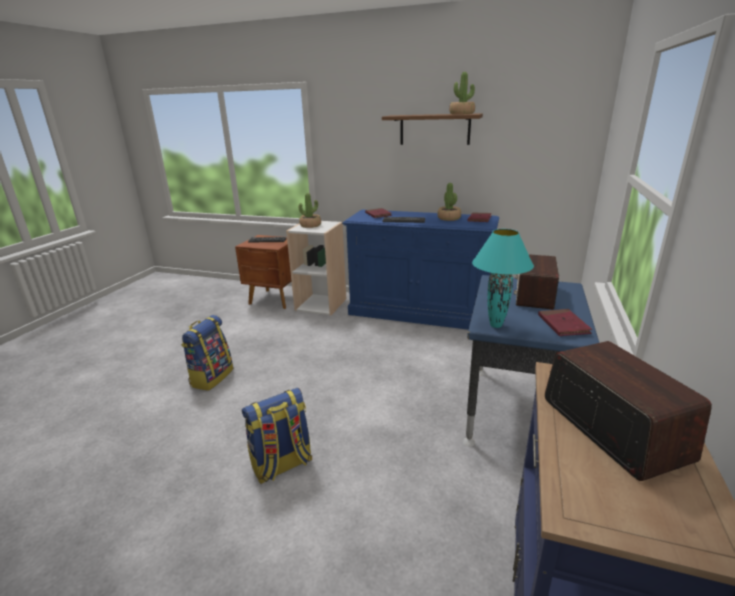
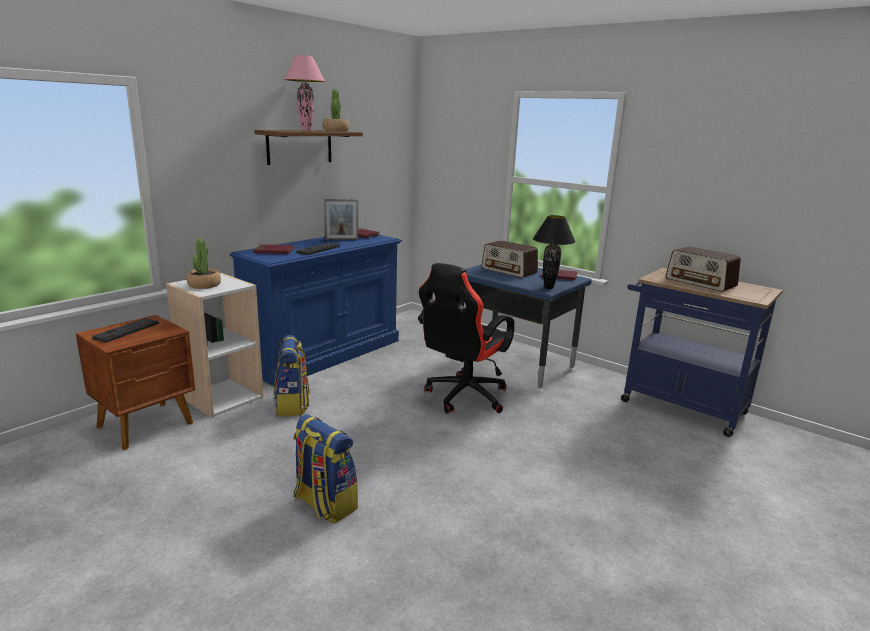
camera: 70 degrees left, 5 degrees down
(282, 465) = (526, 474): backpack -> backpack (292, 405)
(400, 394) = (462, 399): none -> black office chair
(427, 114) = (306, 130): none -> pink table lamp
(449, 218) = (341, 239): potted plant -> picture frame
(495, 325) = (548, 288): turquoise table lamp -> black table lamp
(612, 427) = (700, 282): radio -> radio turned 135 degrees counterclockwise

